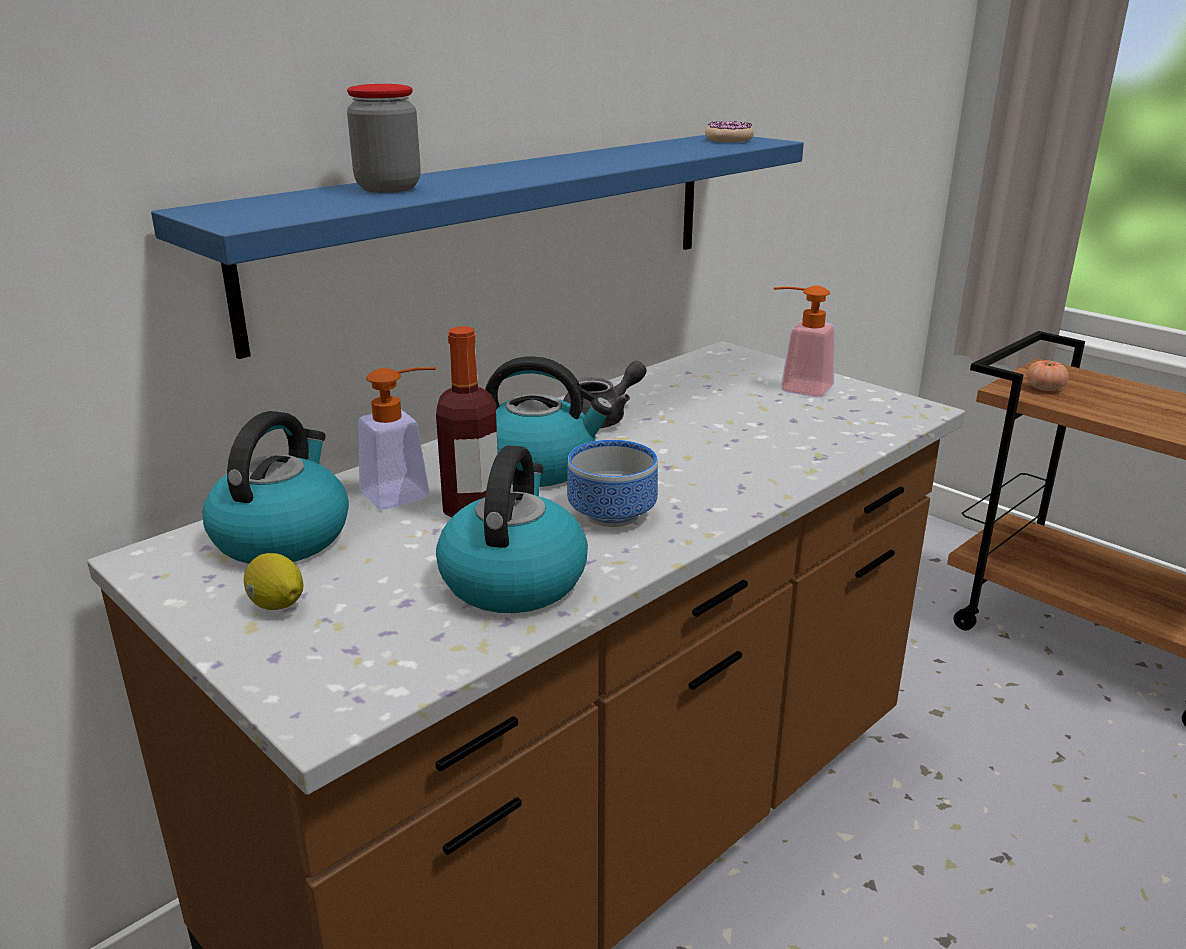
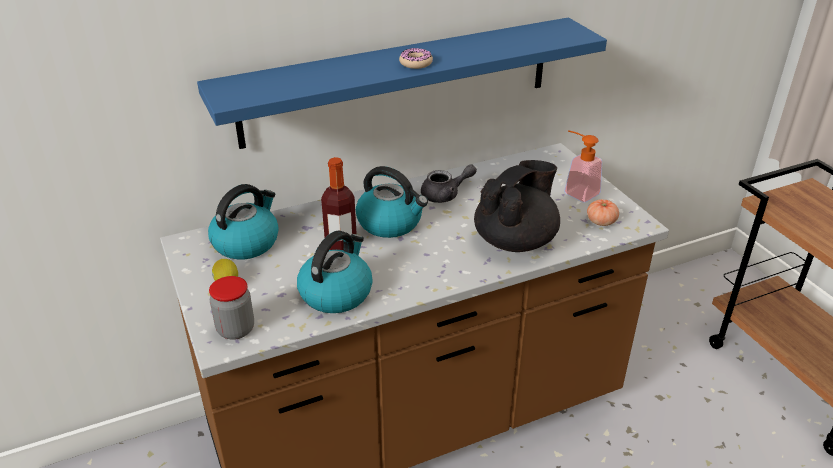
camera: 20 degrees right, 10 degrees up
(388, 188) = (318, 73): jar -> jar (236, 329)
(406, 492) = (316, 226): soap dispenser -> none
(608, 514) = (406, 263): bowl -> none
(728, 140) = (561, 31): donut -> donut (416, 63)
(762, 456) = (515, 241): none -> black teapot
(1044, 388) = (792, 206): tomato -> tomato (601, 221)

